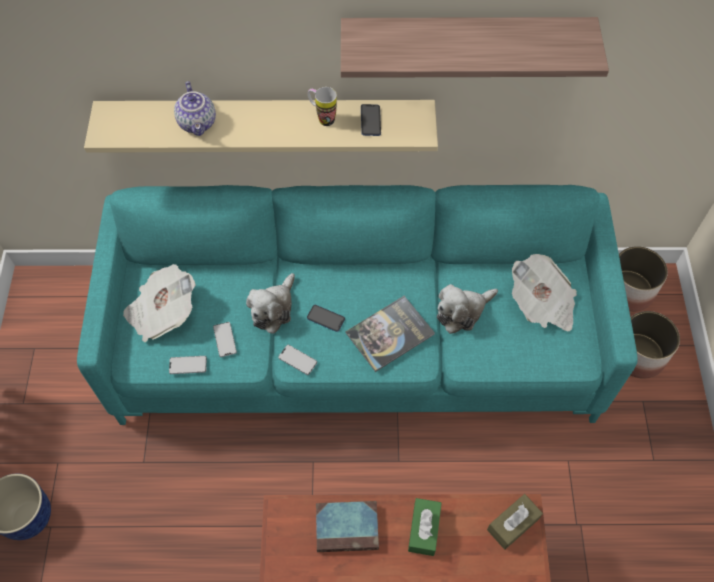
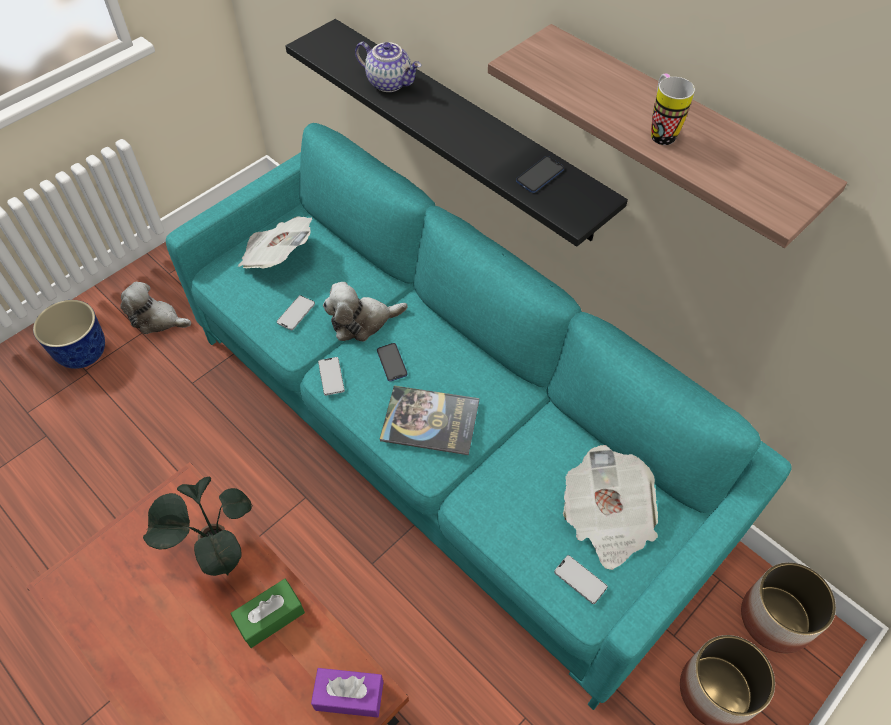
camera: 45 degrees right, 5 degrees down
(188, 365) = (248, 310): phone -> phone (580, 580)
(198, 123) = (390, 82): teapot -> teapot turned 90 degrees counterclockwise
(266, 120) = (466, 129): beige shelf -> black shelf
(322, 118) = (498, 145): mug -> mug (660, 131)
(348, 527) = (216, 551): book -> potted plant
(462, 312) = (519, 459): plush toy -> plush toy (157, 320)
(513, 524) = (349, 696): brown tissue box -> purple tissue box

